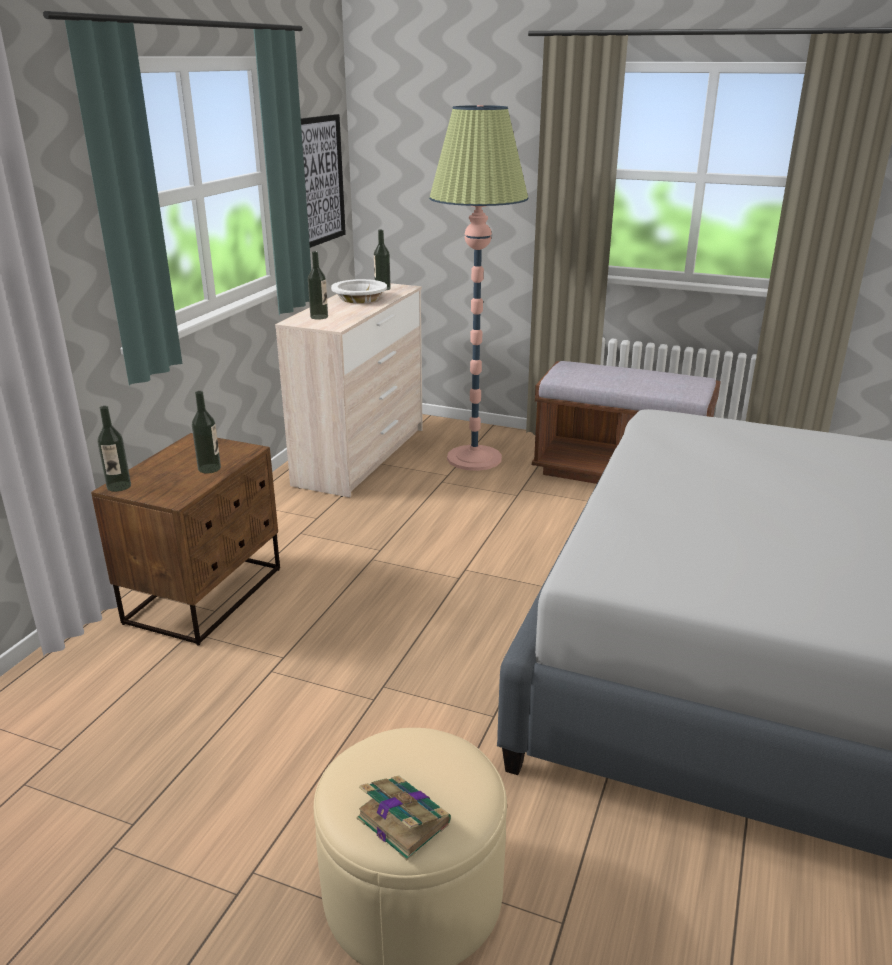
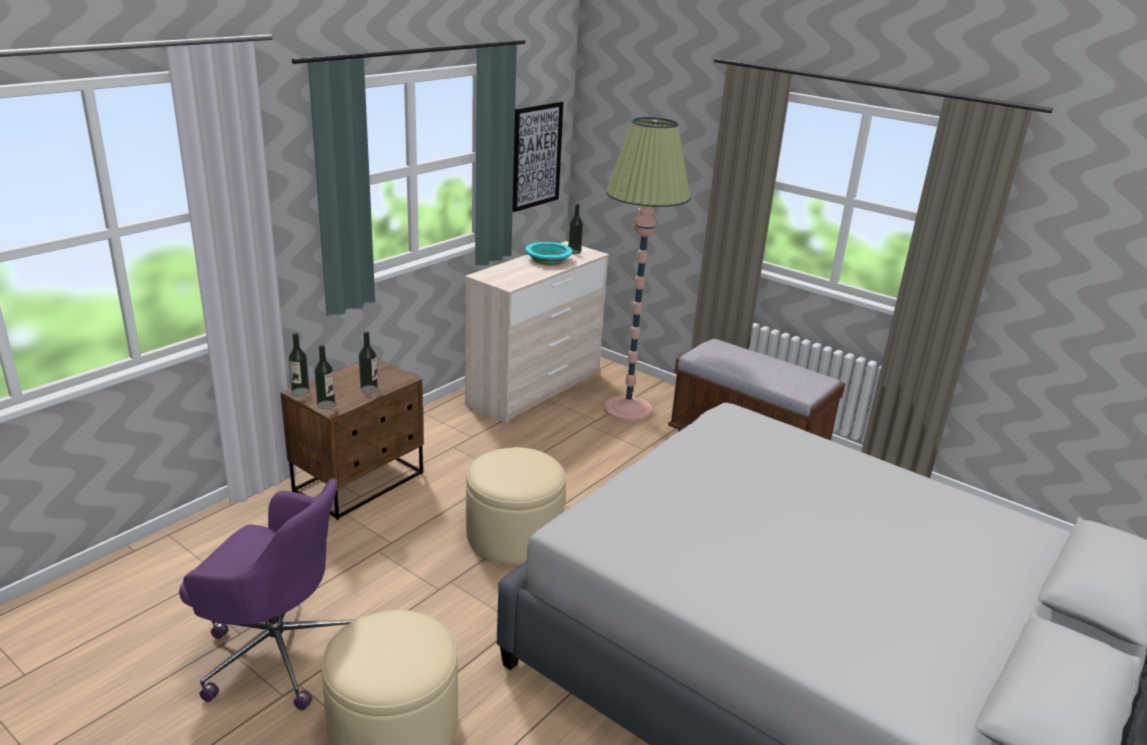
camera: 15 degrees right, 0 degrees up
(197, 833) = (277, 650): none -> purple office chair
(319, 317) = (503, 274): bottle -> bottle (326, 405)
(359, 298) = (548, 259): white bowl -> turquoise bowl
(402, 819) = (371, 668): book -> none
(428, 614) = (514, 535): none -> beige ottoman

